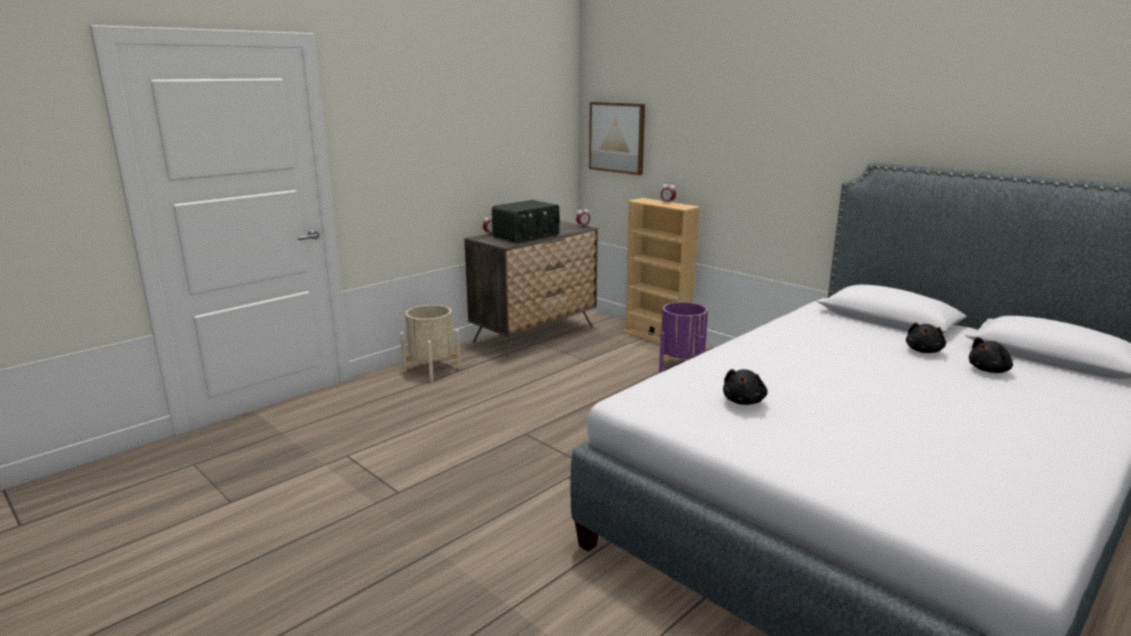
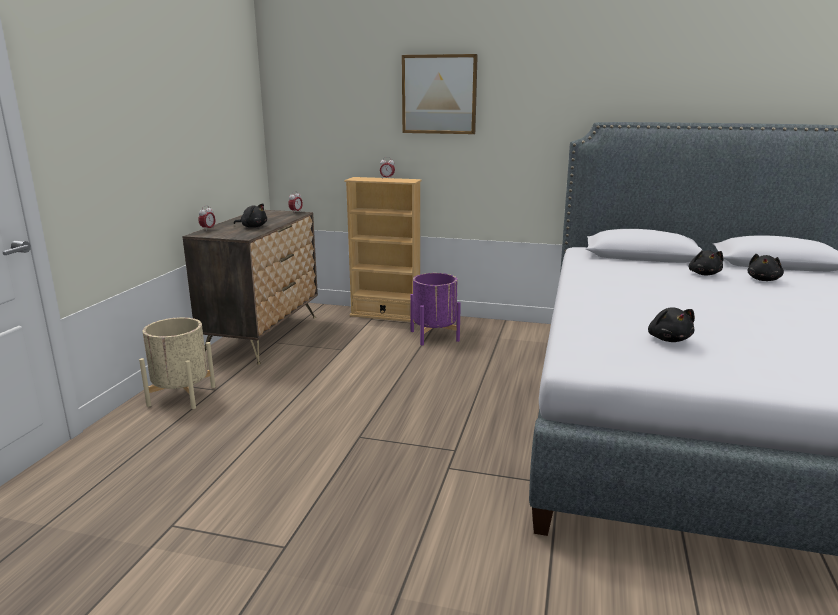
camera: 30 degrees left, 0 degrees up
(526, 236) = (253, 227): radio -> black plush toy
(617, 137) = (314, 117): picture -> picture (439, 94)

